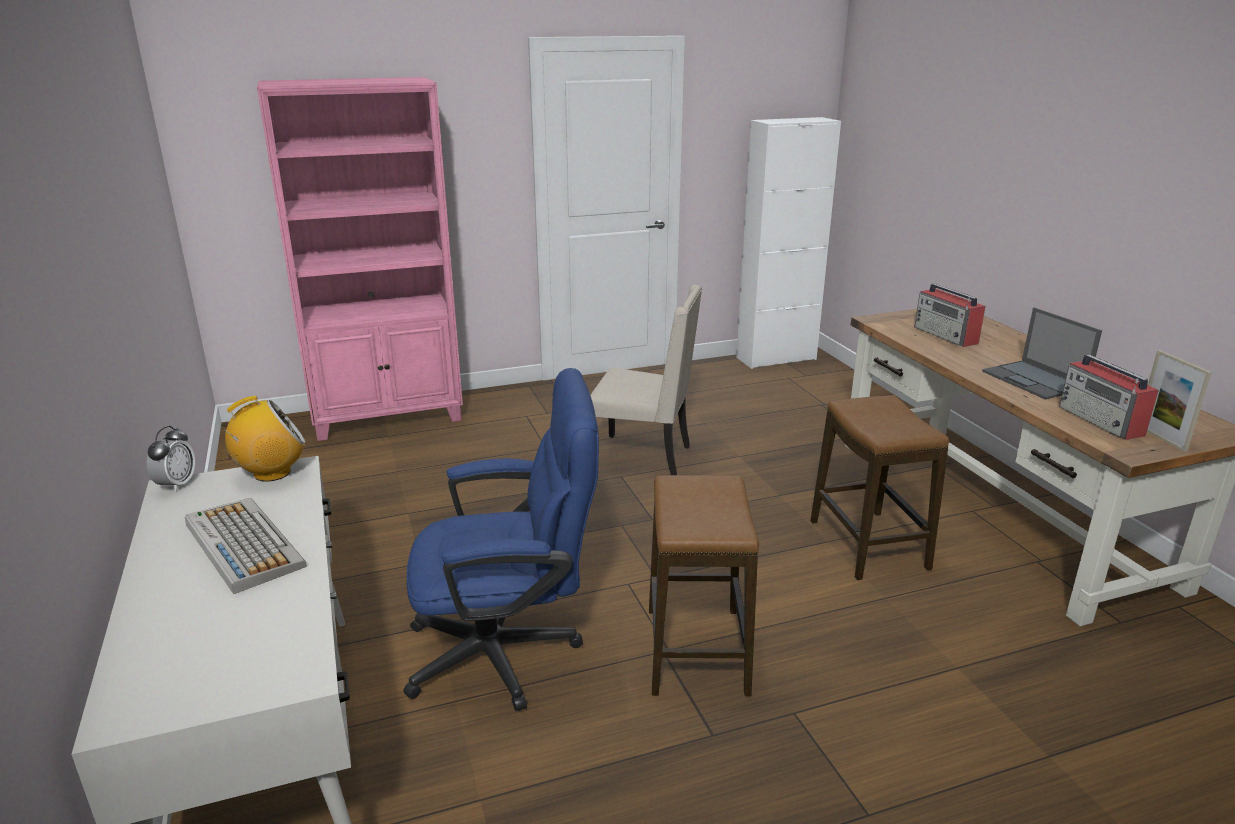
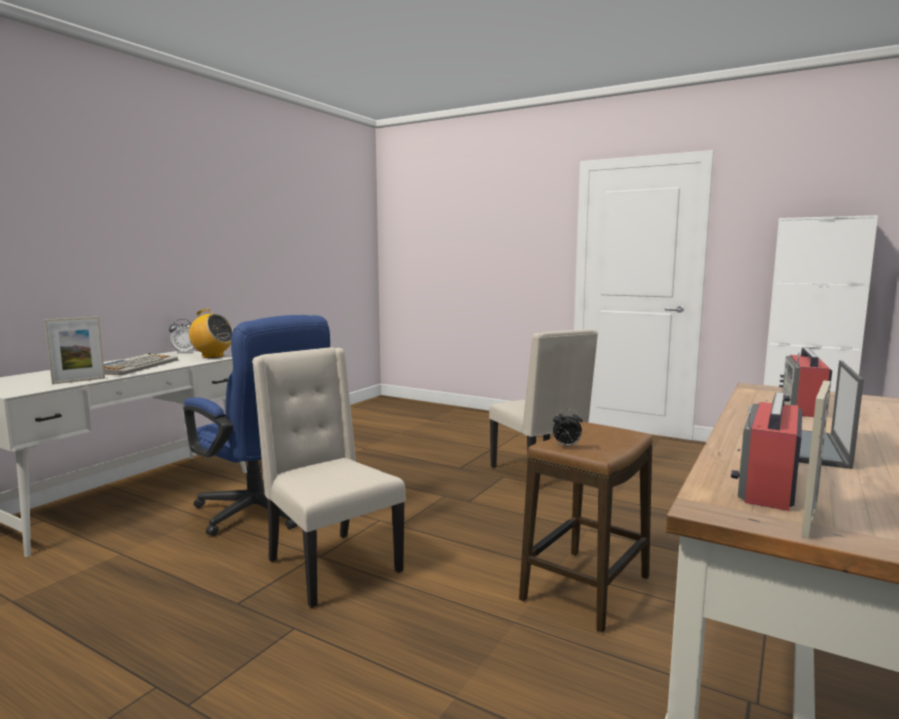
camera: 50 degrees right, 15 degrees down
(291, 609) = (79, 381): none -> picture frame
(389, 417) = (449, 413): pink bookcase -> none
(696, 650) = (330, 566): stool -> beige chair
(898, 433) = (566, 446): none -> alarm clock

